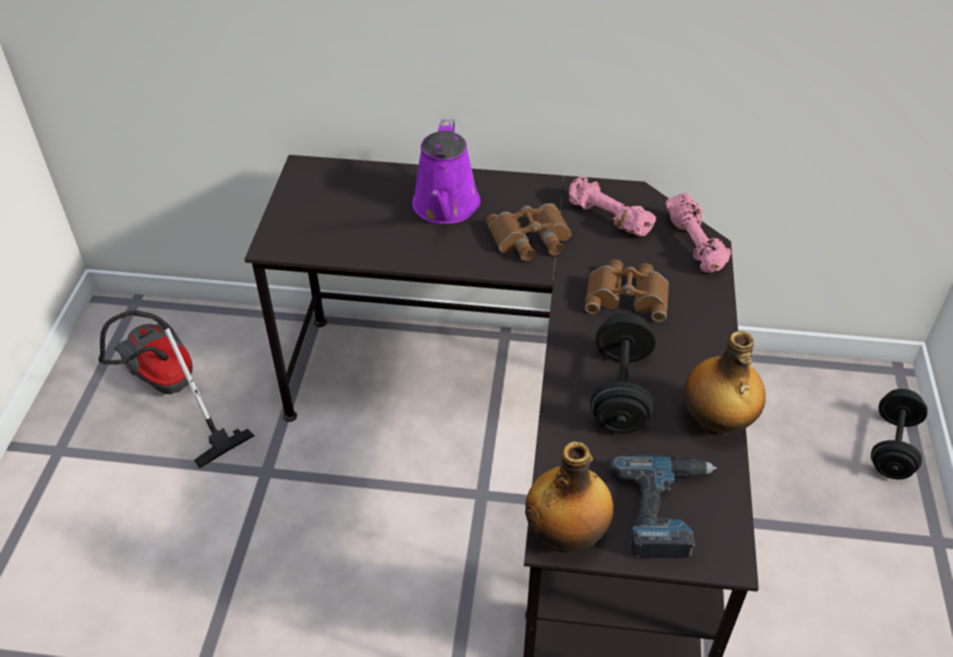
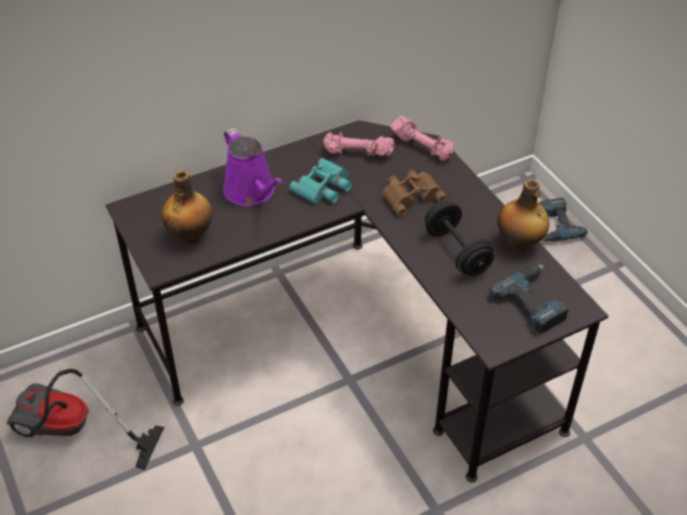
camera: 35 degrees left, 0 degrees up
(530, 239) = (324, 187): brown binoculars -> turquoise binoculars
(567, 535) = (498, 342): bottle -> bottle (191, 235)
(892, 447) = (554, 226): black dumbbell -> power drill

